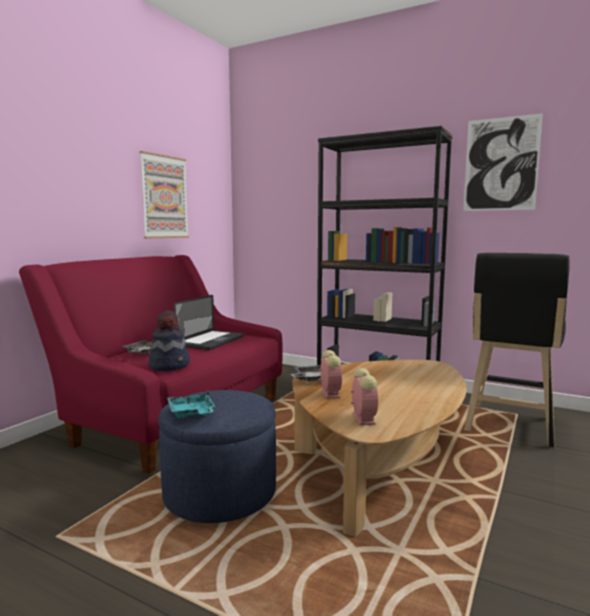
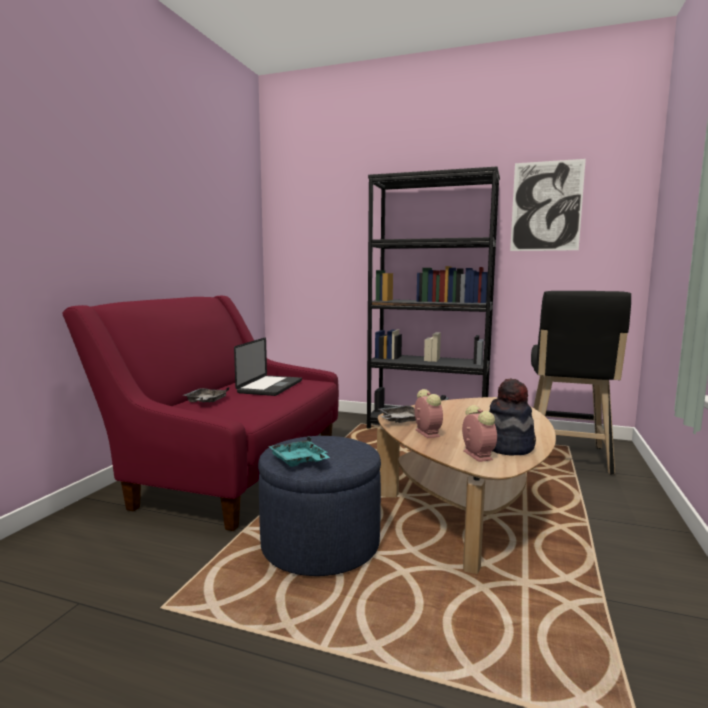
camera: 10 degrees left, 0 degrees up
(164, 197) = (201, 232): picture -> none
(170, 365) = (246, 413): hat -> hat (508, 447)

